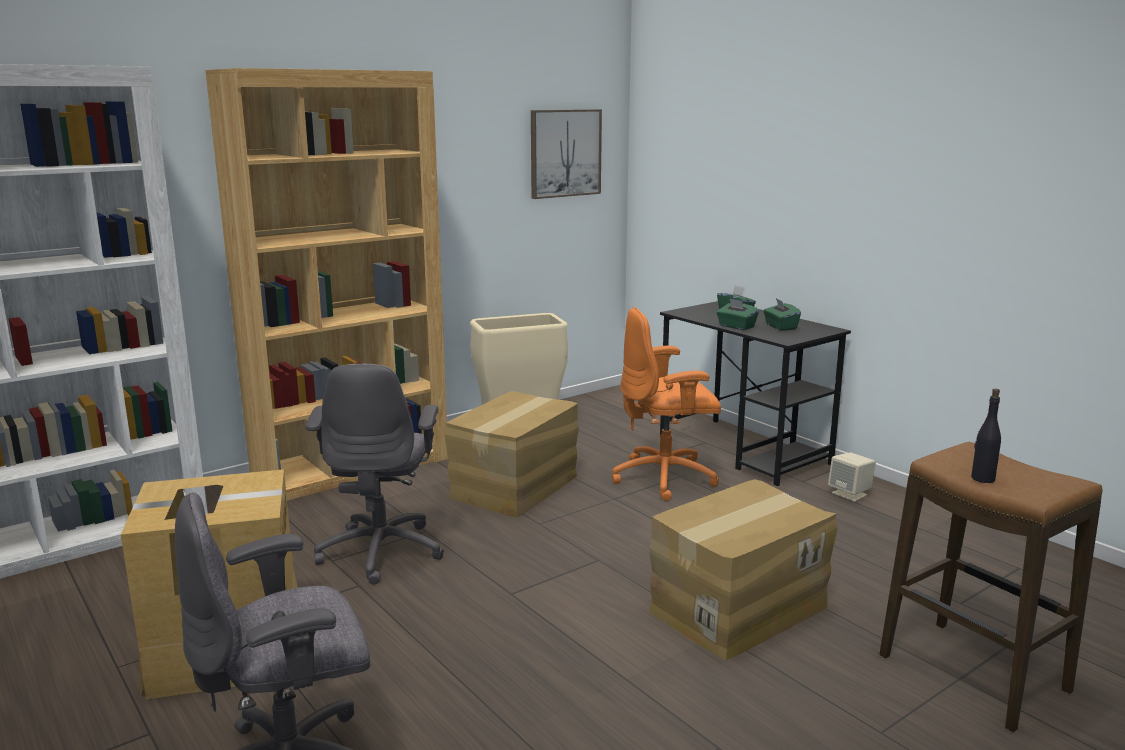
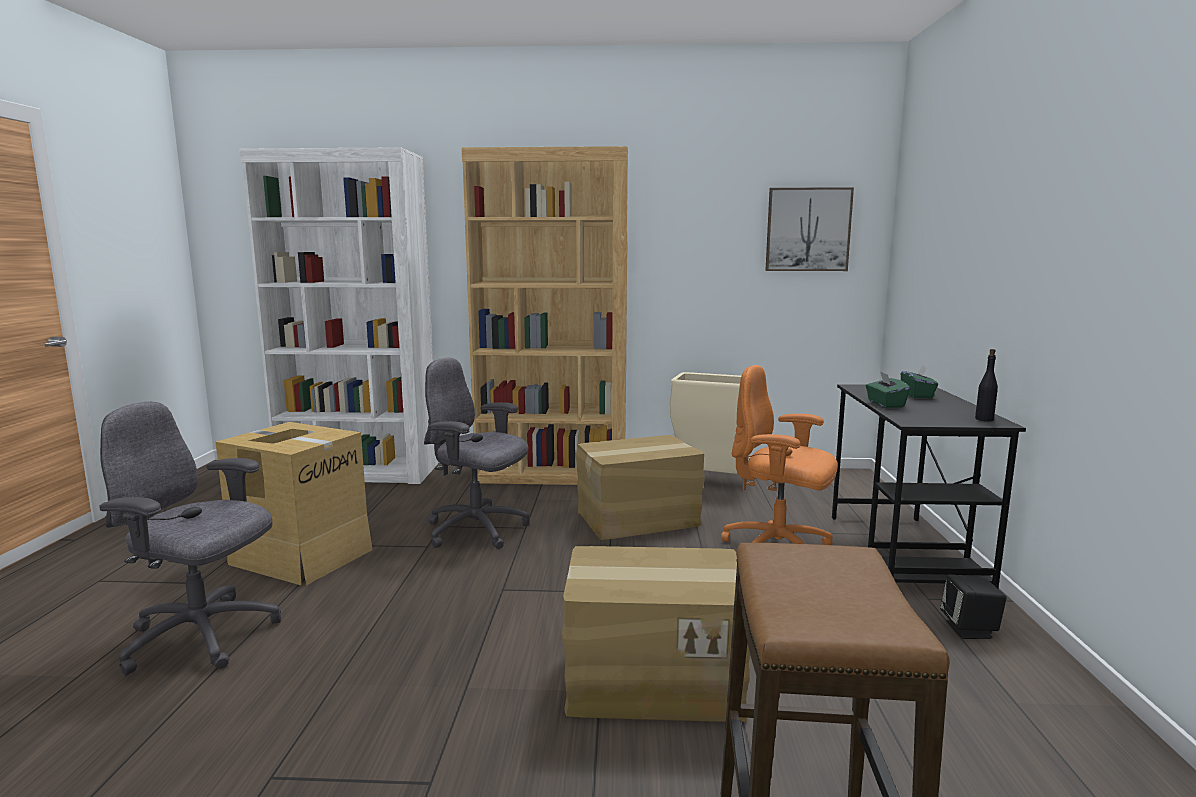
camera: 40 degrees right, 5 degrees down
(382, 551) = (477, 531): grey office chair -> grey office chair turned 75 degrees clockwise
(780, 327) = (937, 412): green tissue box -> none
(850, 494) = (969, 630): beige speaker -> black speaker
(982, 478) = (781, 585): black bottle -> black bottle (984, 419)

